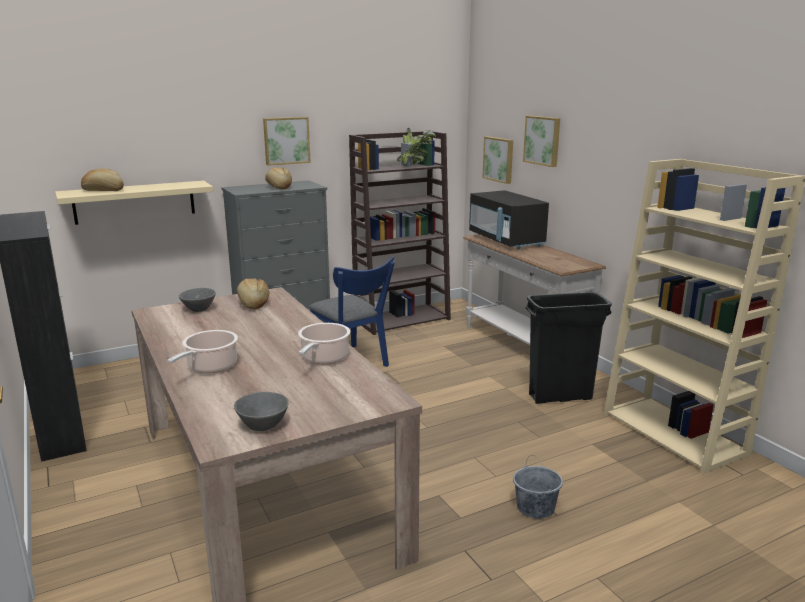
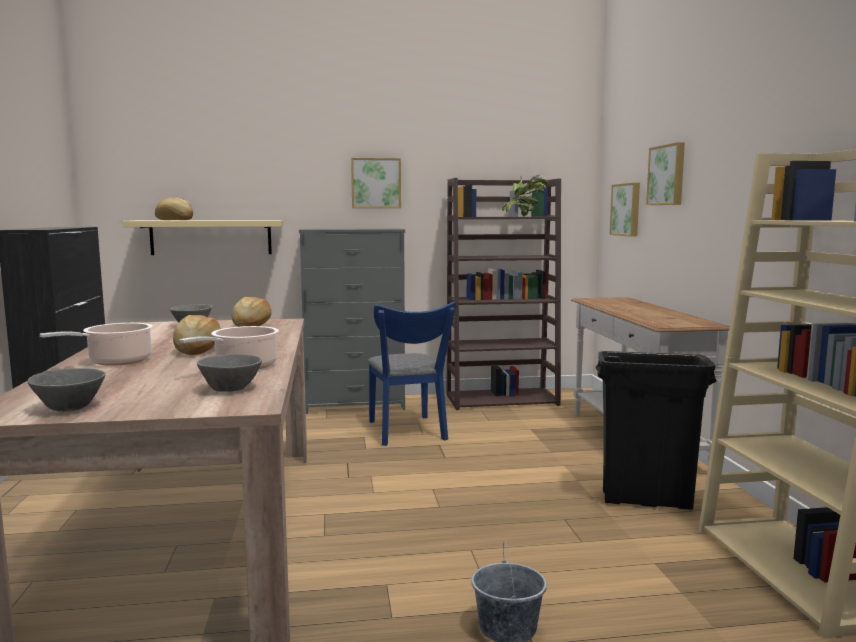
camera: 20 degrees right, 10 degrees down
(278, 187) = (355, 228): bread -> bread (197, 350)
(353, 385) = (232, 389): none -> grey bowl
(506, 240) = (620, 303): black microwave -> none

